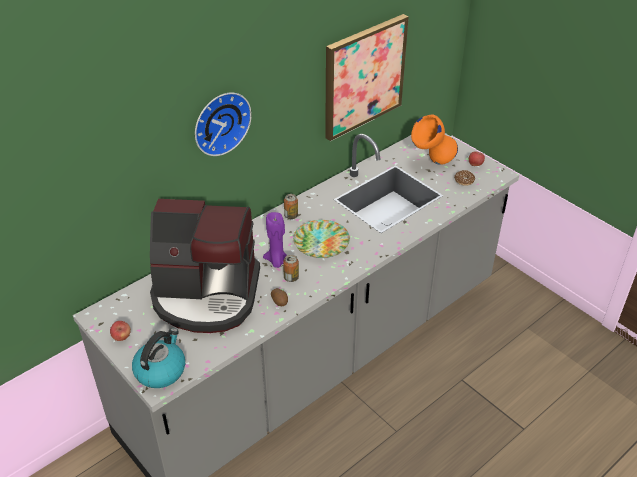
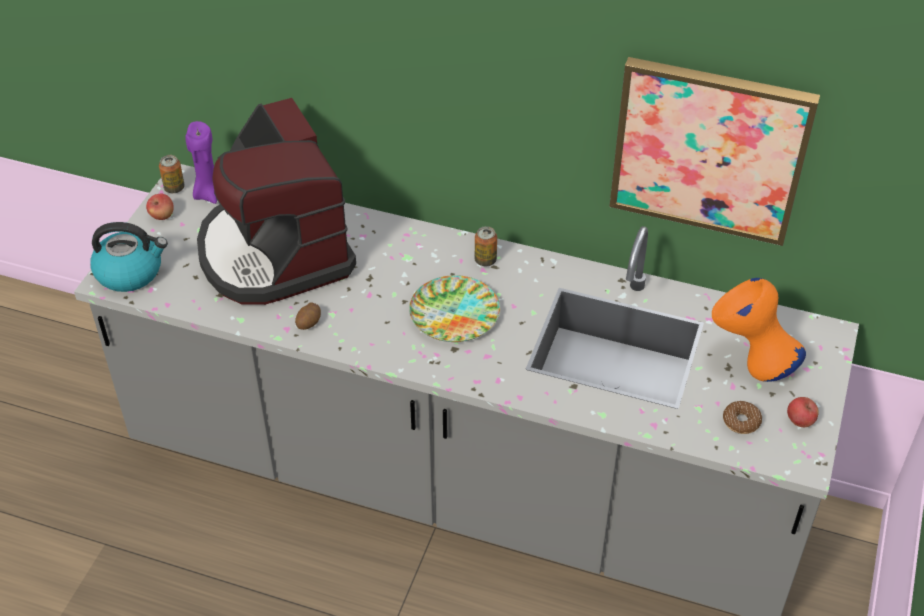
camera: 60 degrees right, 5 degrees up
(220, 122) = (414, 59): wall clock -> none
(277, 261) = (382, 287): purple candle -> purple candle (208, 194)
(291, 278) = (361, 314): can -> can (174, 188)

